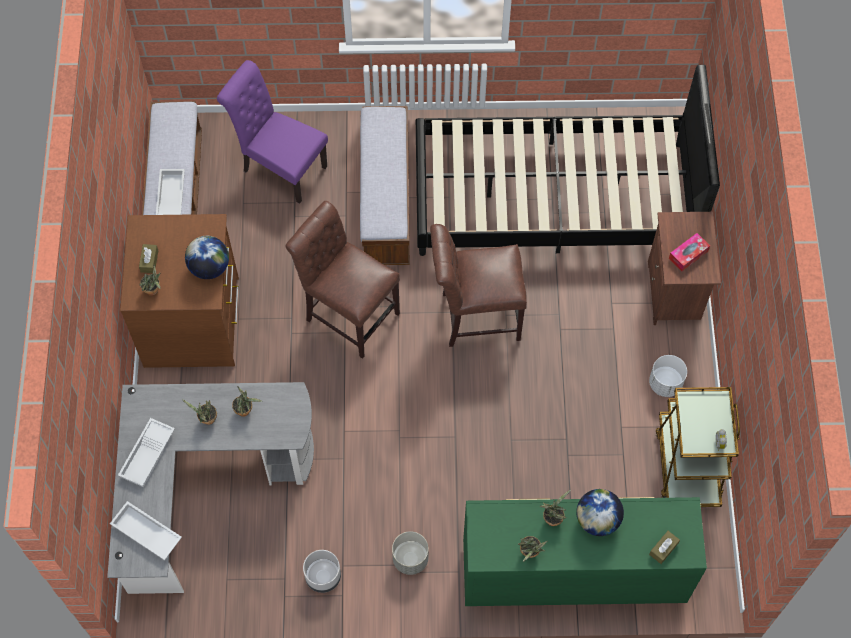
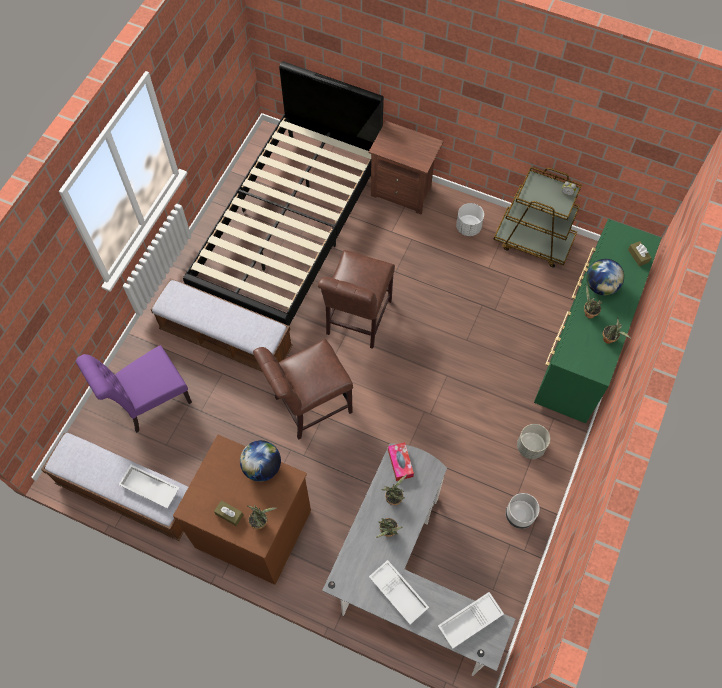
camera: 65 degrees left, 0 degrees up
(688, 255) = (412, 149): tissue box -> tissue box (400, 463)

